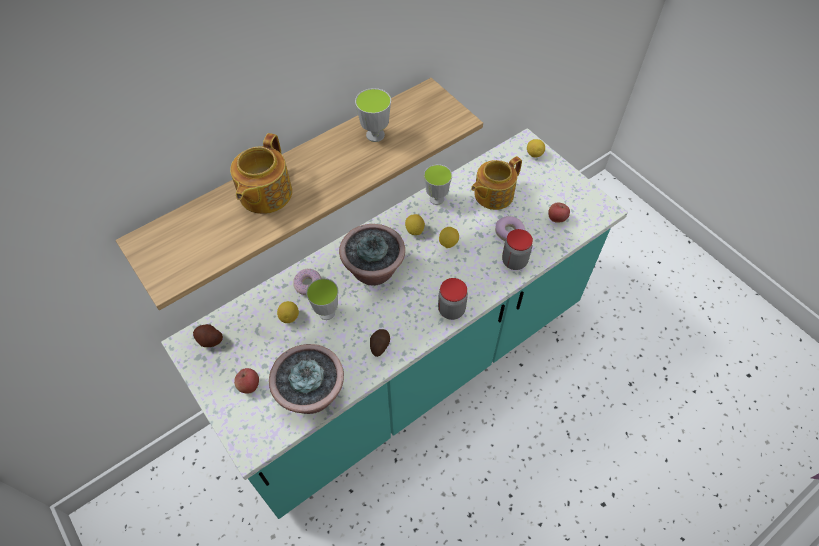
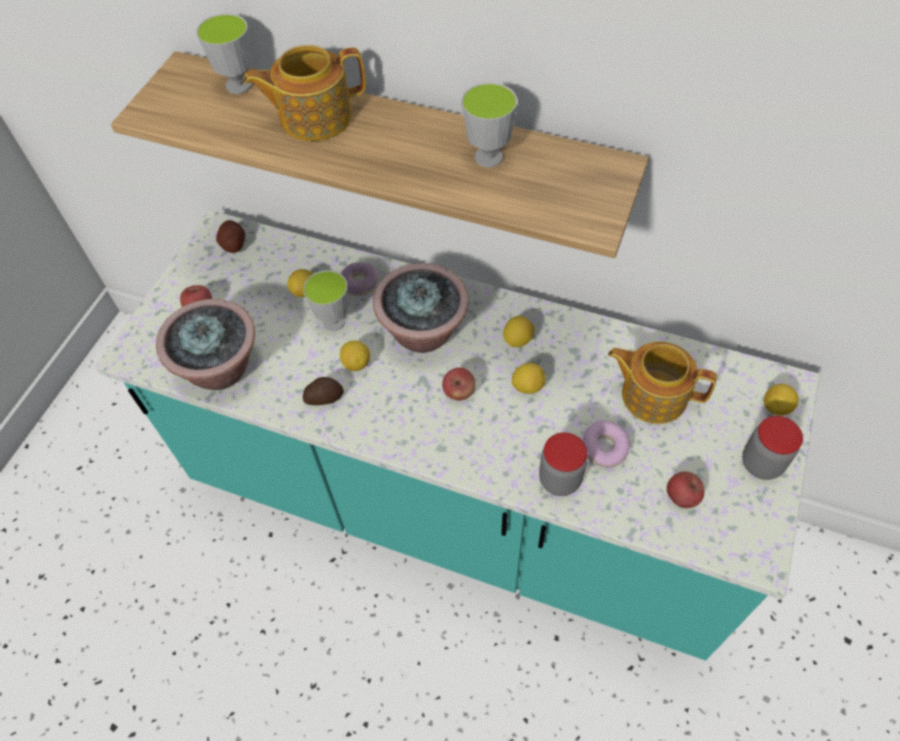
camera: 60 degrees right, 0 degrees up
(368, 316) = (356, 363): none -> lemon
(428, 276) = (459, 392): none -> apple
(436, 199) = (588, 335): cup -> cup (238, 85)
(451, 310) = (426, 445): jar -> jar (761, 463)

